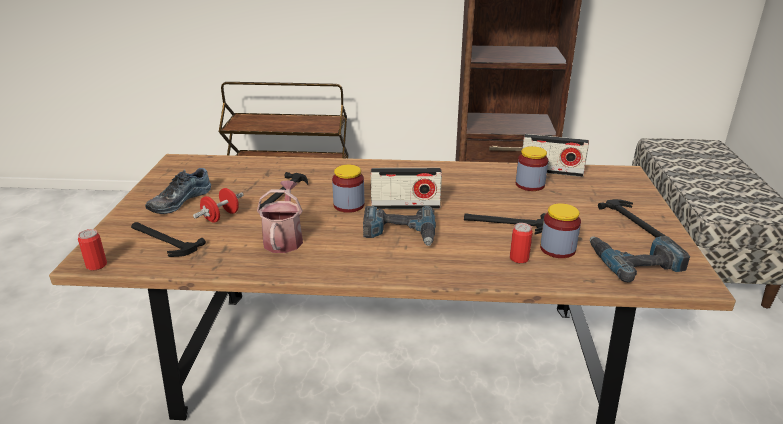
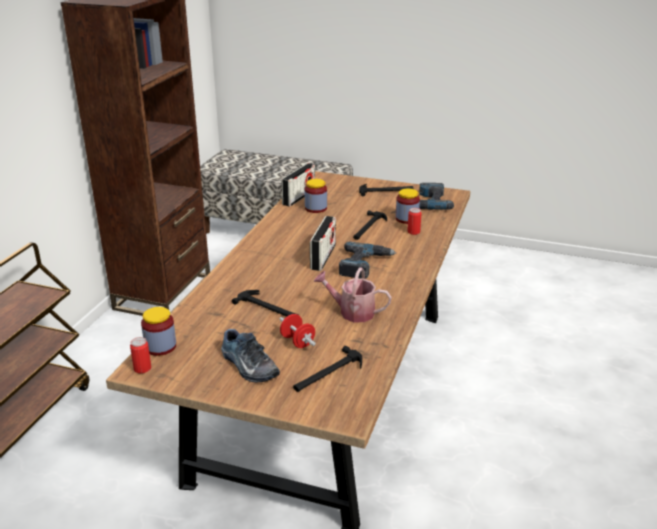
camera: 75 degrees left, 0 degrees up
(96, 265) = (360, 409): can -> can (142, 368)
(349, 205) = (309, 279): jar -> jar (160, 346)

